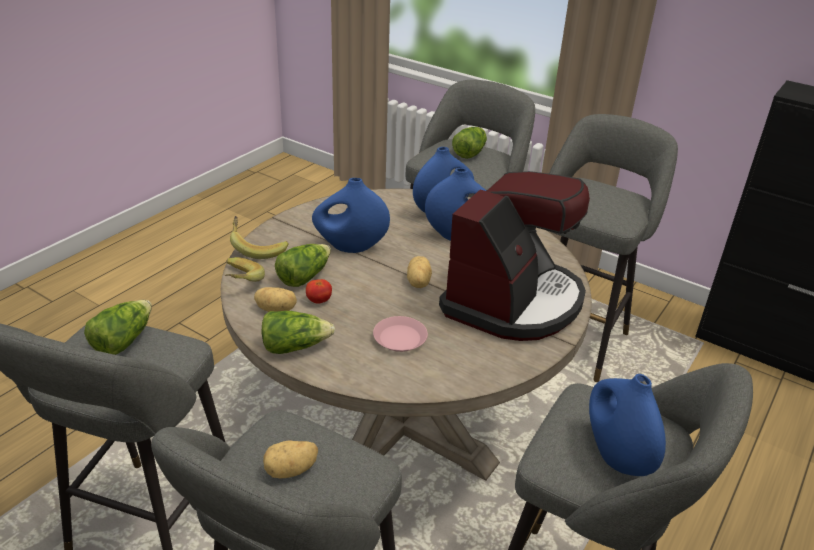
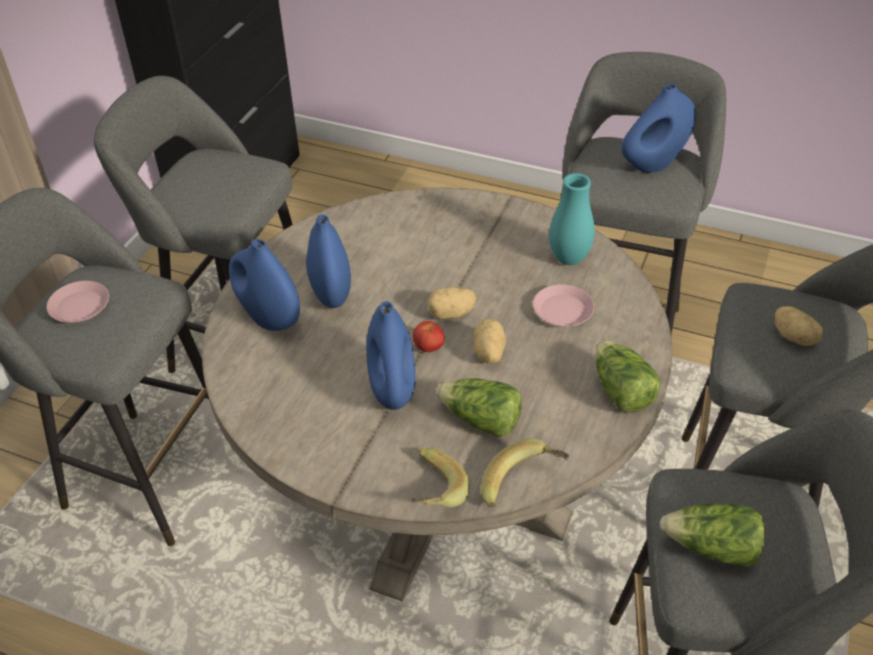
camera: 100 degrees left, 10 degrees up
(276, 309) = (563, 427): potato -> potato (487, 353)
(319, 301) = (527, 392): tomato -> tomato (428, 347)
(468, 358) = (569, 259): none -> turquoise vase
(469, 152) = (80, 307): lettuce -> pink plate
(513, 301) = (456, 237): coffee machine -> none

